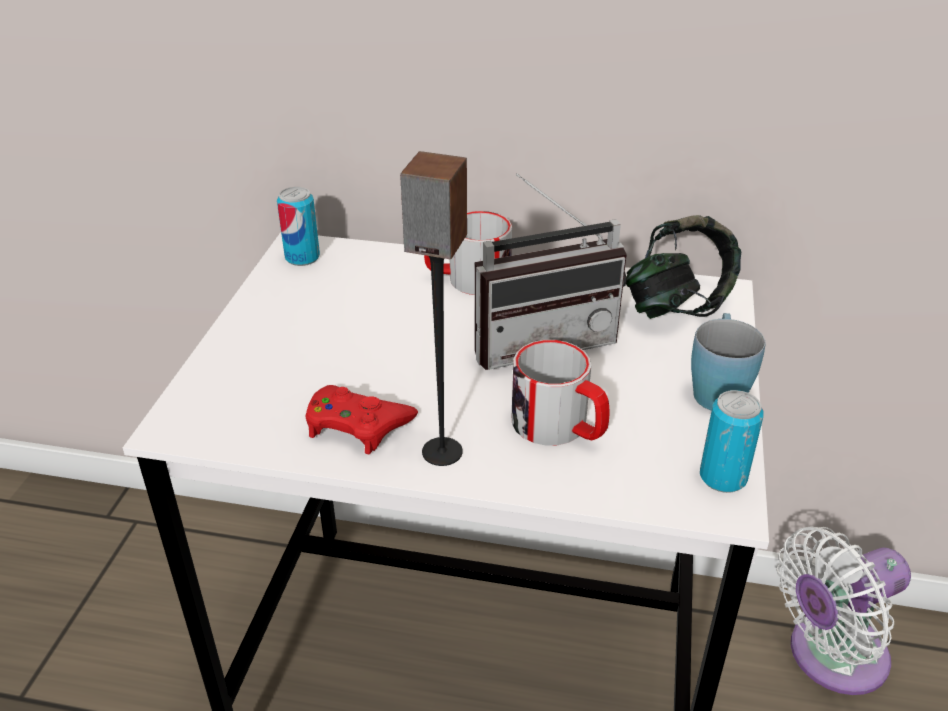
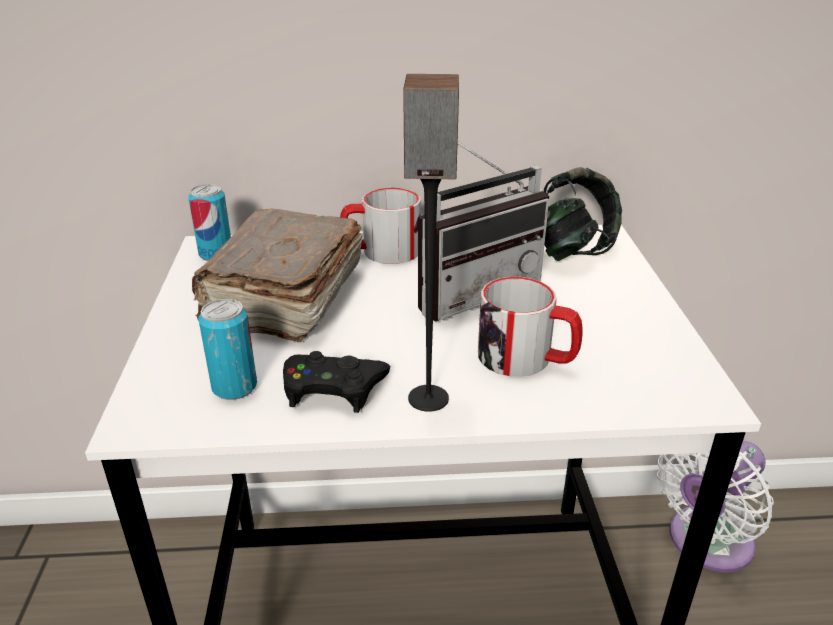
camera: 15 degrees left, 5 degrees down
(348, 319) = (283, 299): none -> brown book
(357, 425) = (333, 388): red game controller -> black game controller
(717, 388) = (643, 307): blue mug -> none
(723, 477) = (691, 377): can -> can (234, 387)

